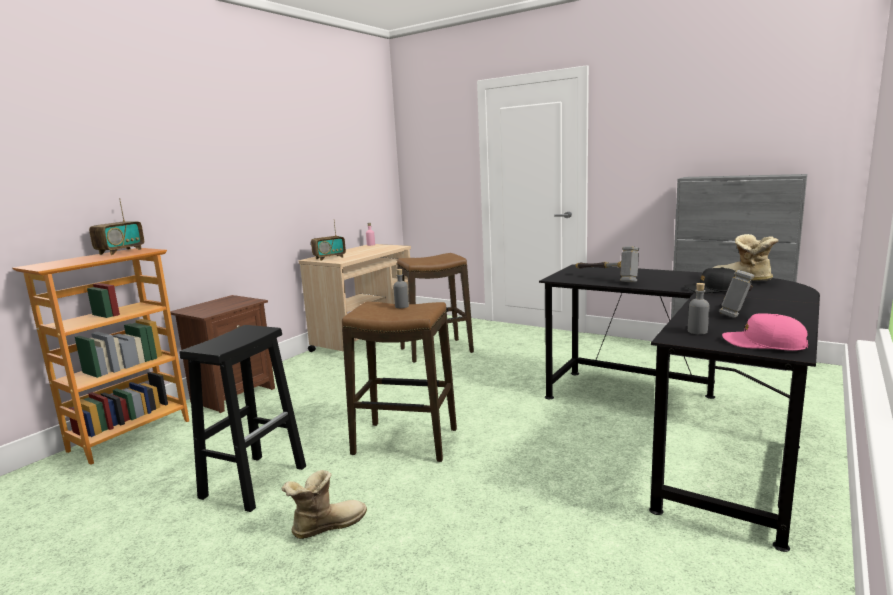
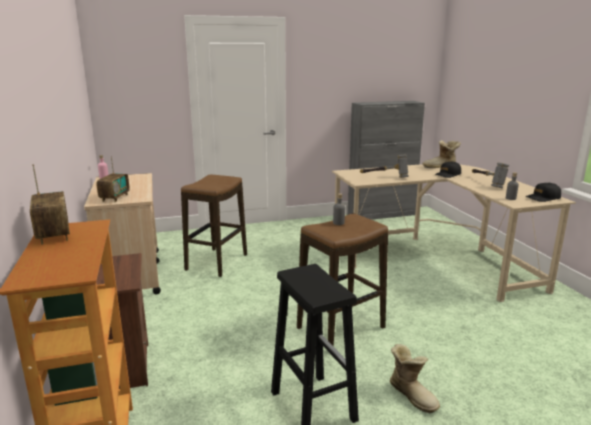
camera: 50 degrees left, 5 degrees up
(326, 525) = (413, 394): boot -> boot turned 135 degrees clockwise
(683, 429) = (437, 259): black desk -> beige desk
(764, 344) = (543, 198): pink cap -> black cap

